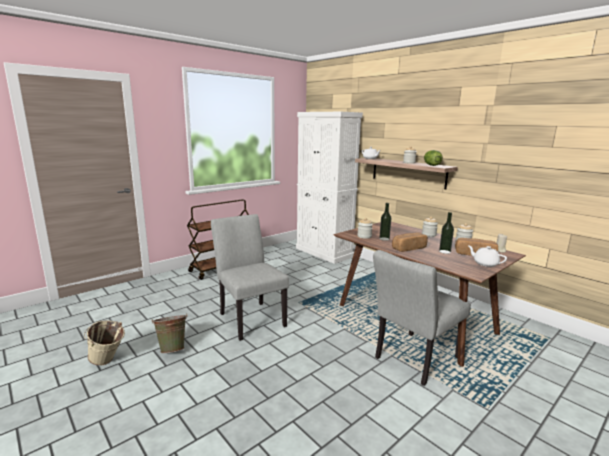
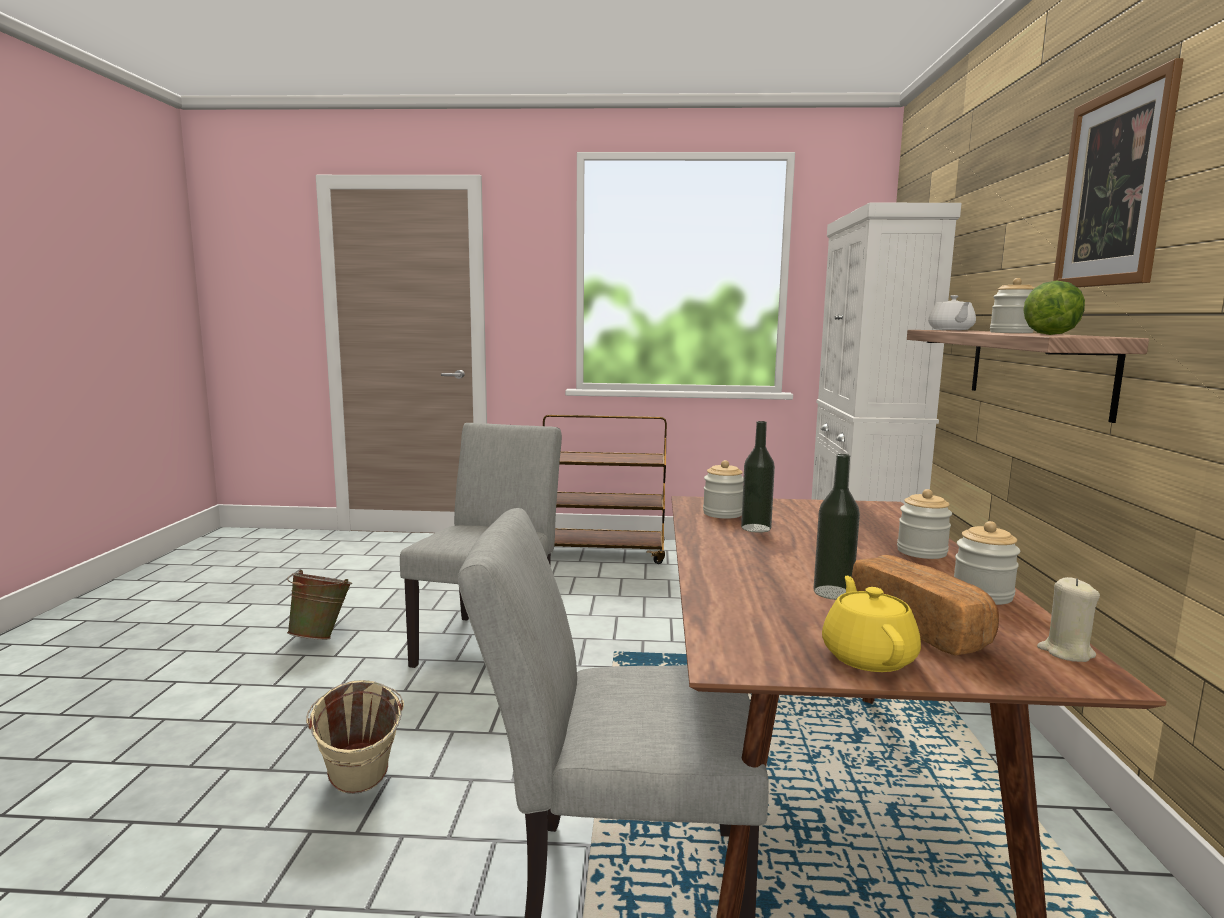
camera: 45 degrees right, 5 degrees down
(107, 362) = (243, 619): beige bucket -> beige bucket (359, 790)
(408, 248) = (749, 558): bread -> none
(439, 122) = (1113, 188): none -> picture
(485, 263) = (868, 656): white teapot -> yellow teapot

